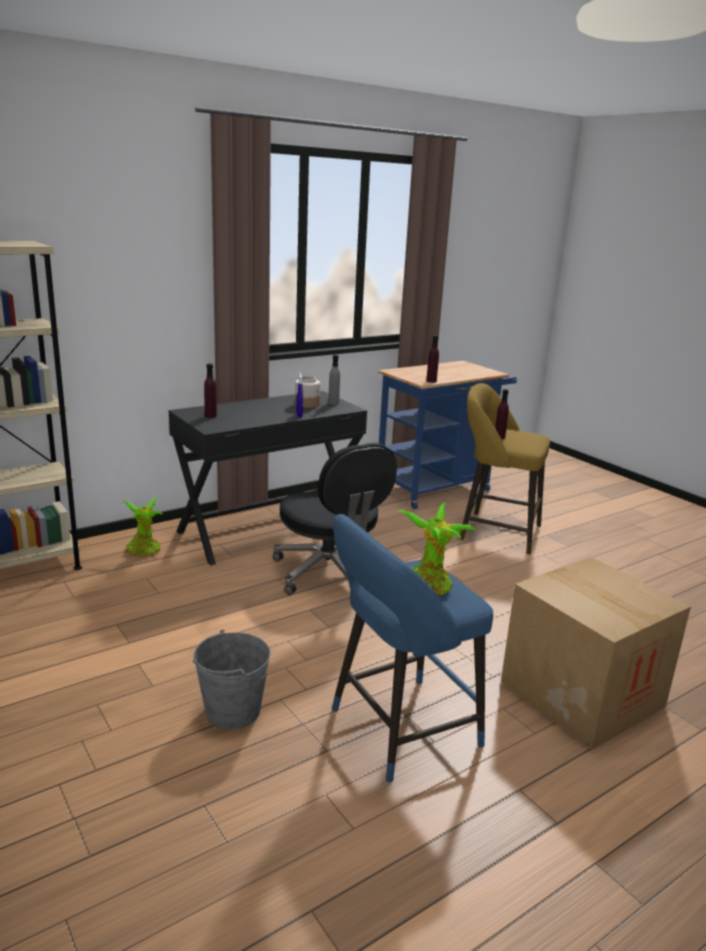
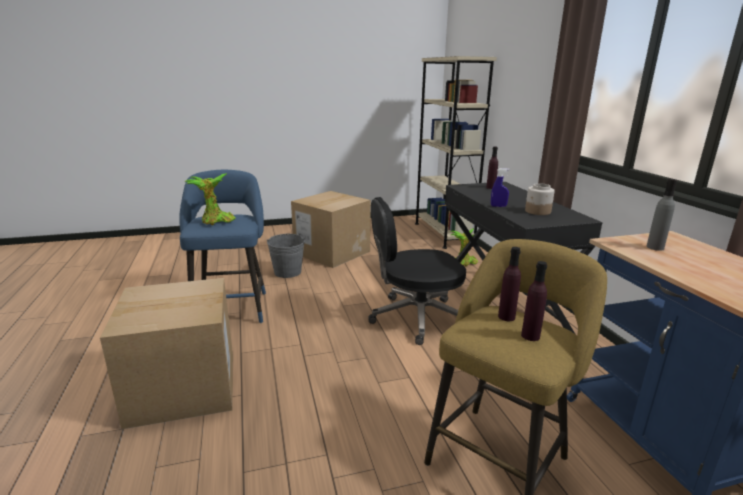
camera: 110 degrees right, 0 degrees up
(114, 680) = (332, 252): none -> cardboard box
(333, 403) = (548, 220): grey bottle -> grey bottle (655, 247)
(431, 381) = (623, 247): purple bottle -> purple bottle (530, 336)

